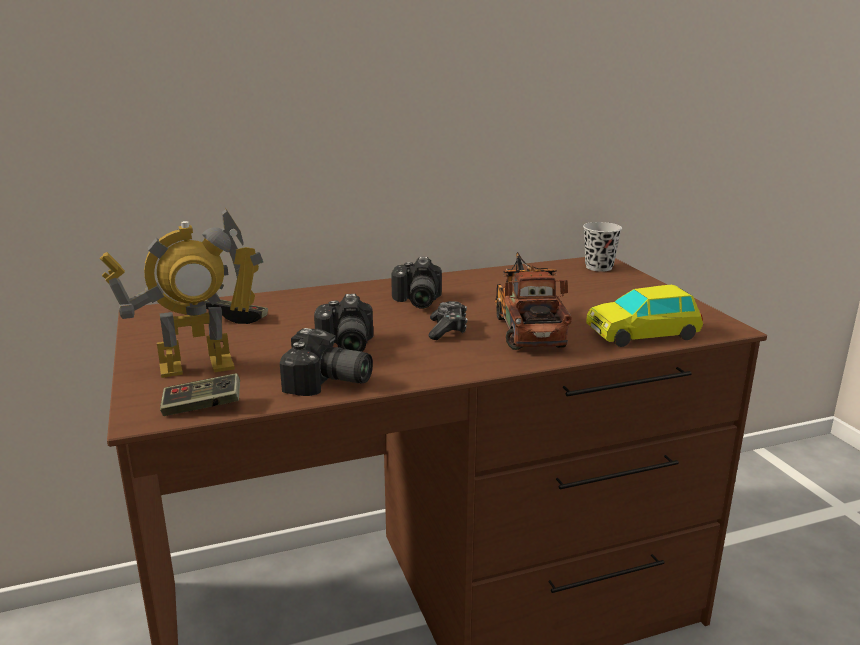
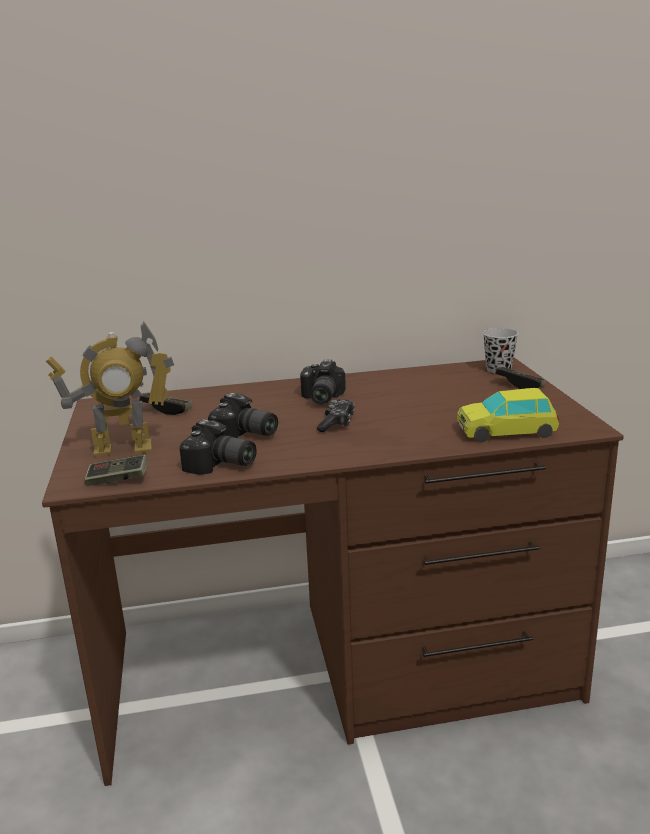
camera: 10 degrees right, 0 degrees up
(344, 346) = (245, 435): camera -> camera turned 60 degrees counterclockwise
(527, 327) = (406, 423): toy truck -> none
(629, 283) = (520, 385): none -> game controller

